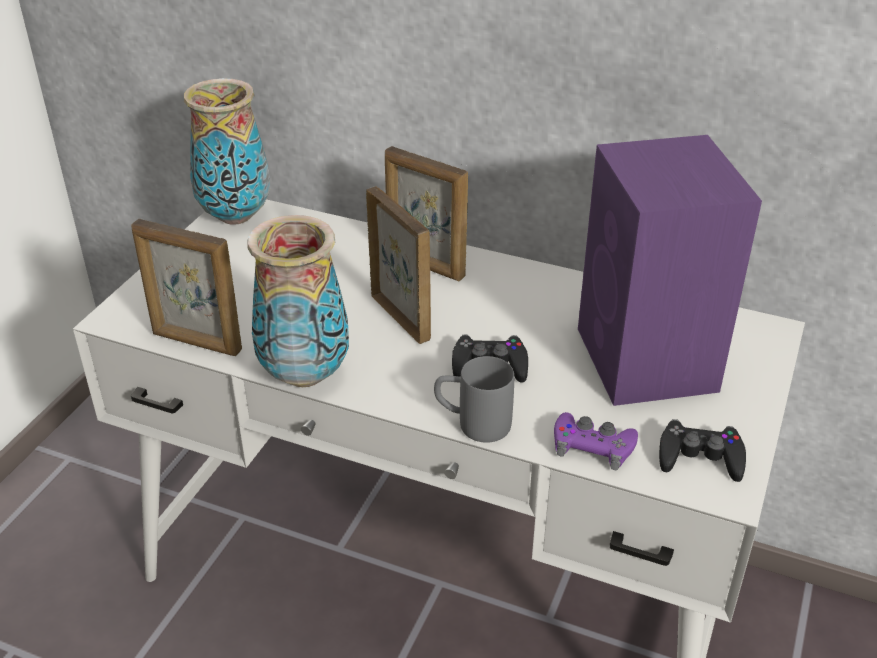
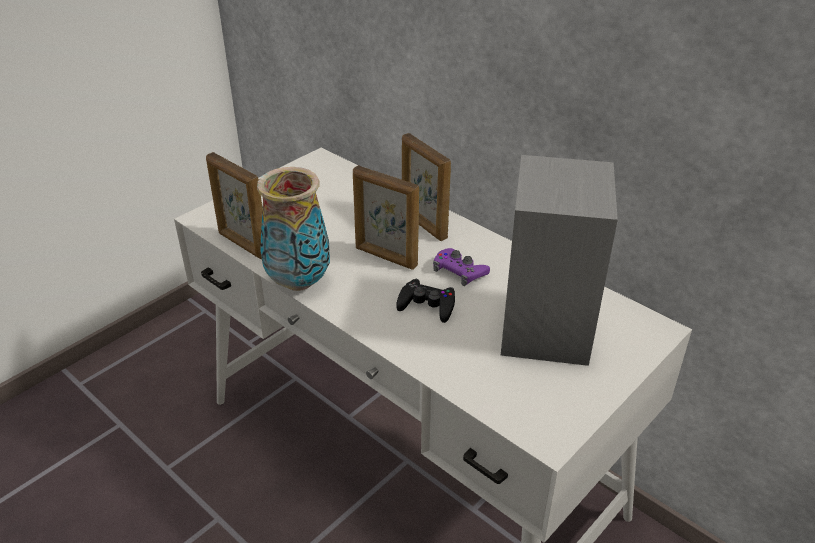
camera: 20 degrees right, 0 degrees up
(234, 216) = (315, 165): vase -> none
(401, 317) = (385, 257): picture frame -> picture frame turned 135 degrees clockwise
(472, 424) = (391, 343): grey mug -> none
(593, 446) = (467, 380): purple game controller -> purple game controller (459, 271)
(647, 362) = (545, 330): purple speaker -> grey speaker
(700, 457) = (543, 409): black game controller -> none

